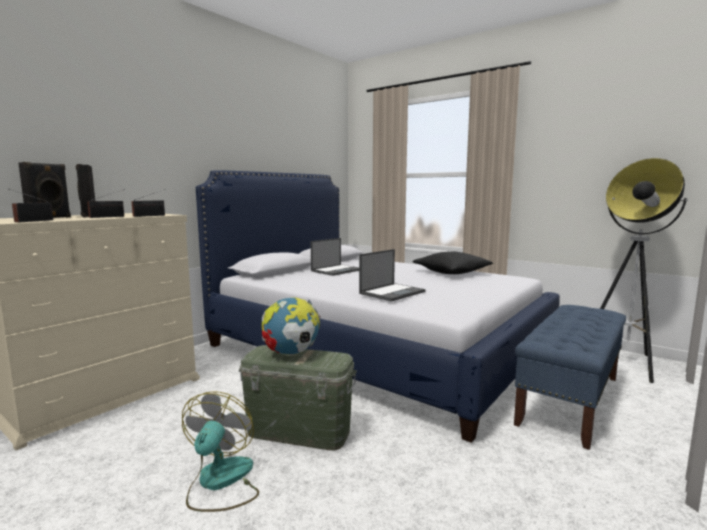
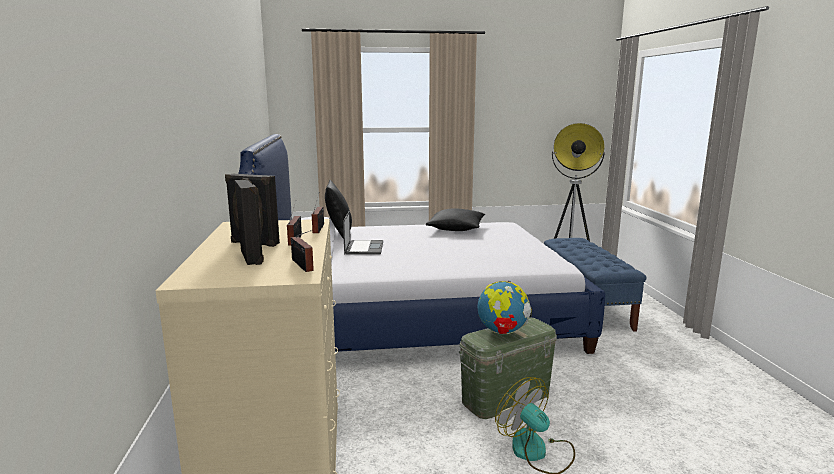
camera: 45 degrees left, 5 degrees up
(352, 261) = (339, 233): none -> black pillow
(392, 292) = (484, 258): laptop -> none

